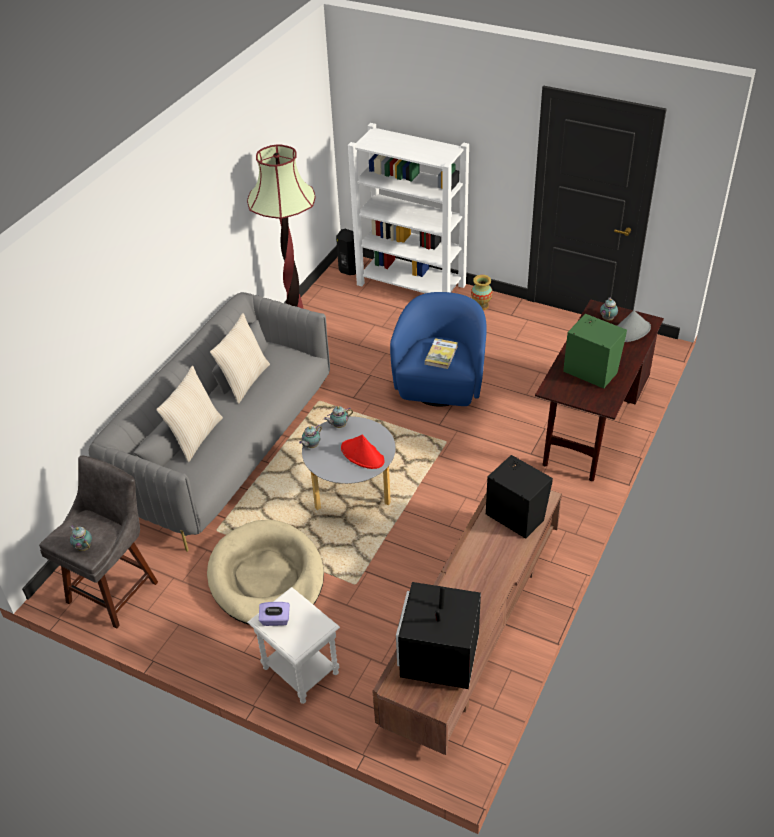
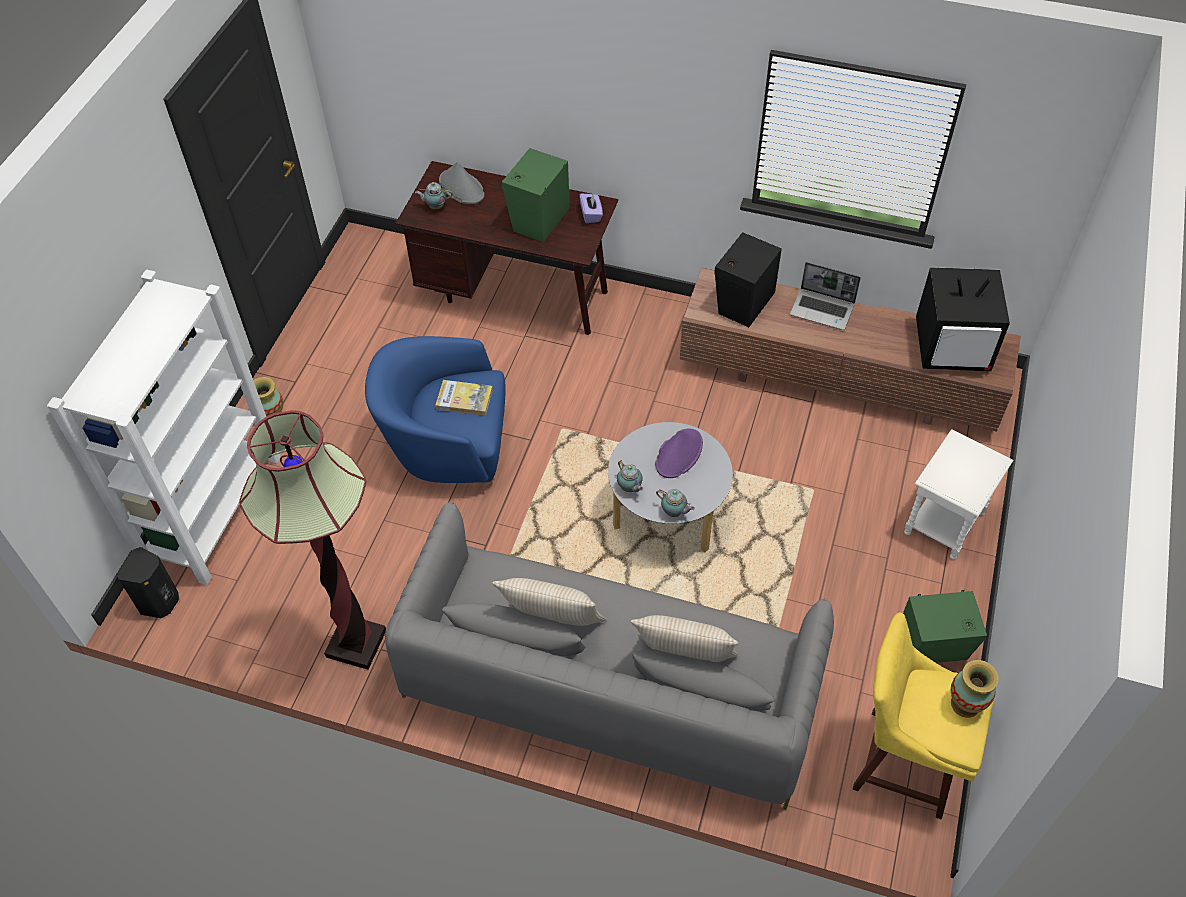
camera: 100 degrees left, 10 degrees up
(83, 546) = (965, 704): teapot -> vase
(115, 589) = (900, 761): grey stool -> yellow stool
(190, 631) = (933, 648): none -> green speaker
(266, 577) = (829, 583): beige dog bed -> none
(275, 620) = (967, 487): purple tissue box -> purple tissue box (591, 214)
(362, 455) = (679, 454): red hat -> purple hat
(500, 569) = (823, 310): none -> laptop

